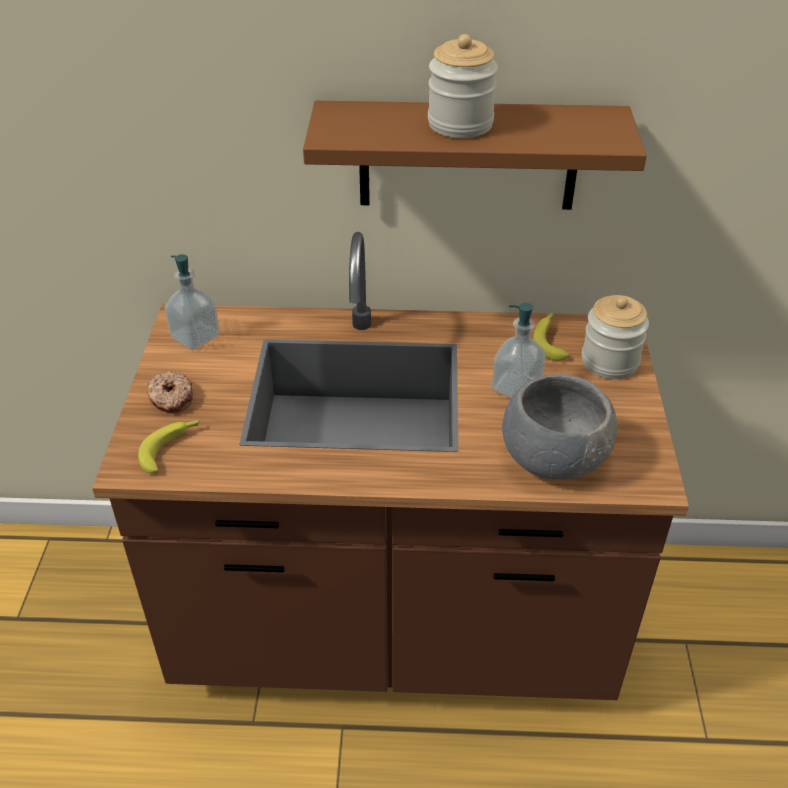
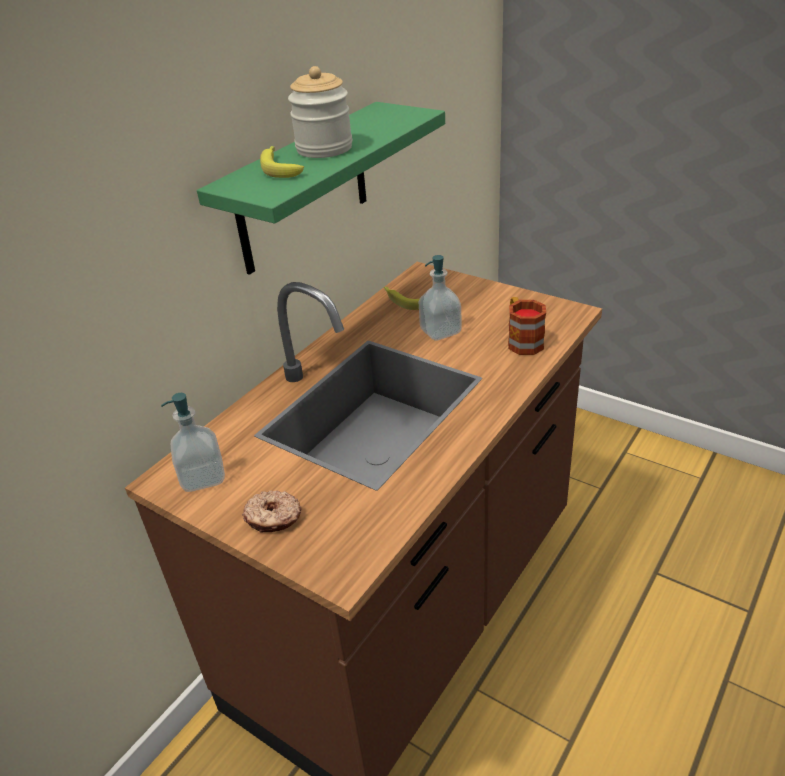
camera: 55 degrees left, 5 degrees down
(171, 448) = (343, 536): banana -> banana (280, 167)
(468, 156) = (303, 189): brown shelf -> green shelf
(553, 457) = (522, 340): grey bowl -> mug
(609, 361) = (450, 287): jar -> none

